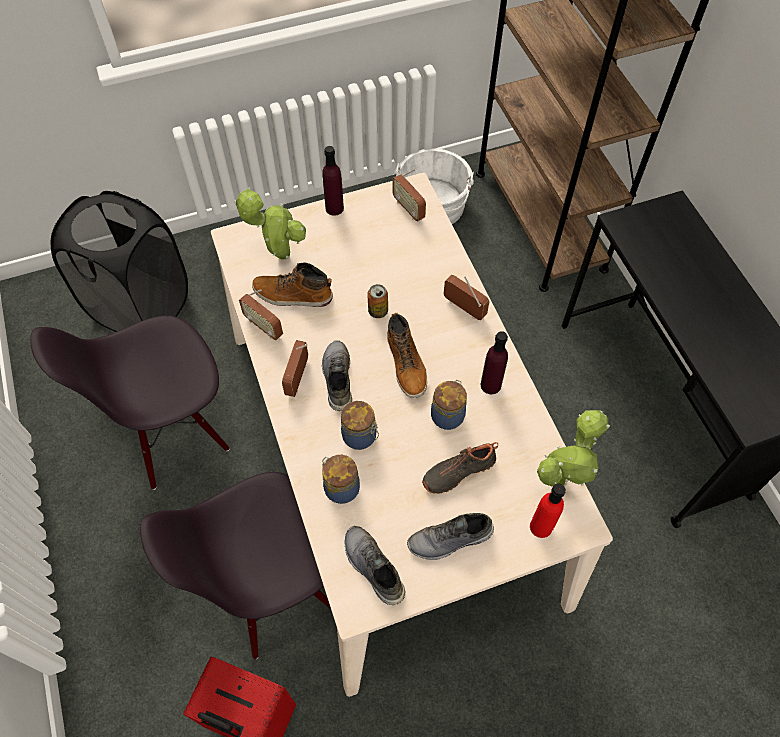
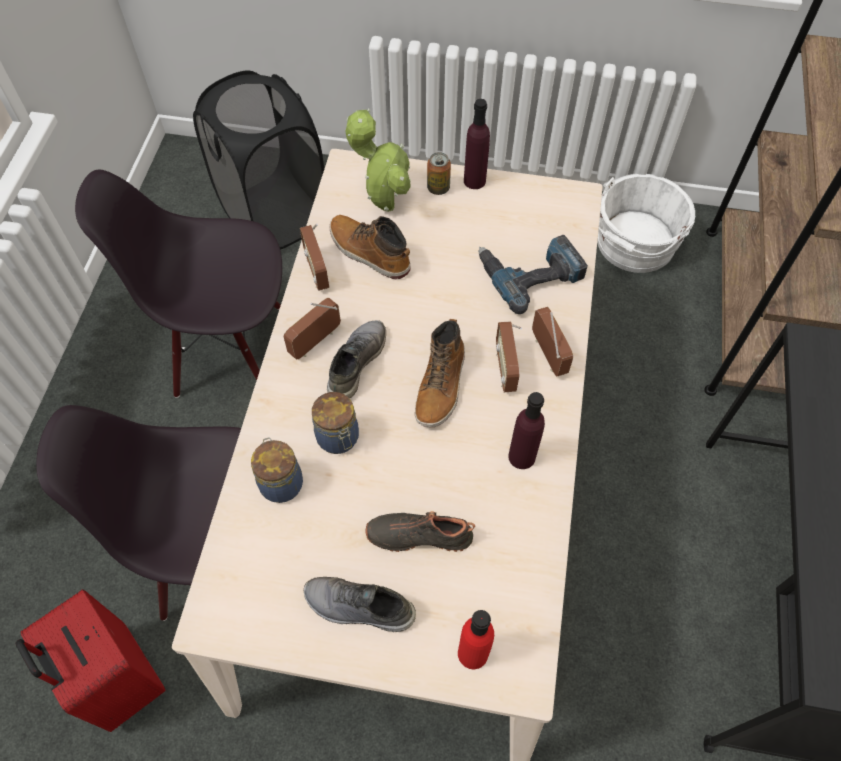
camera: 30 degrees right, 0 degrees up
(372, 568) = (255, 589): grey shoe -> none
(378, 311) = (448, 312): can -> can (438, 188)
(409, 209) = (557, 216): radio -> radio (506, 369)
(416, 257) = (530, 273): none -> power drill
(448, 415) = (450, 465): jar -> none
(561, 478) = (535, 609): potted plant -> none

